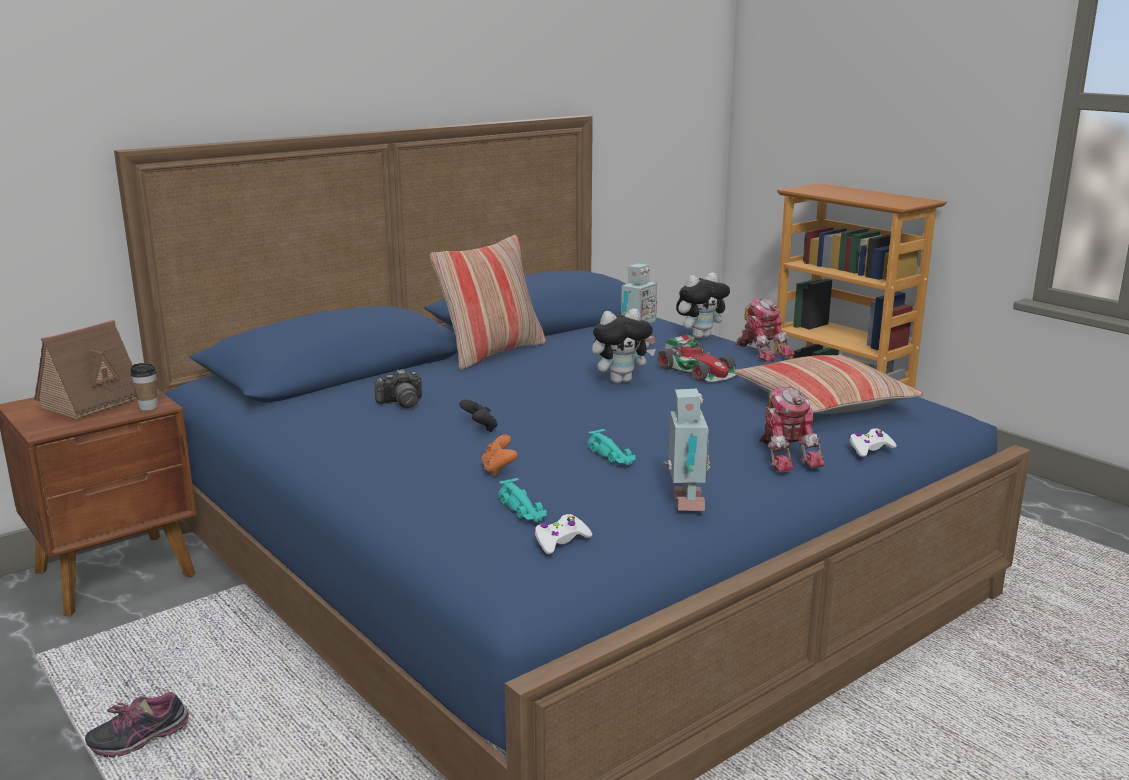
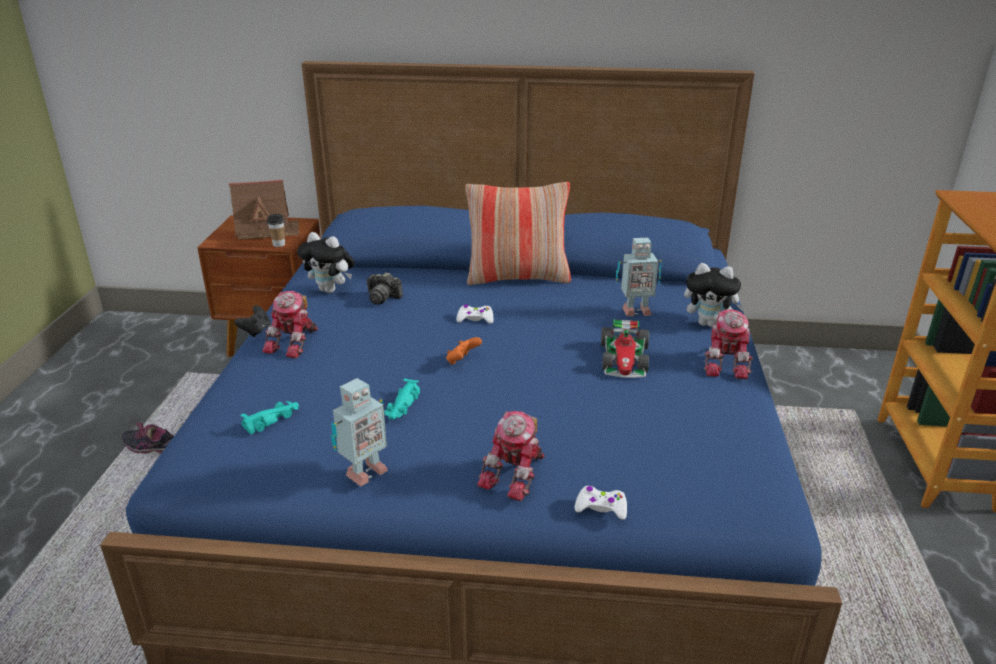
camera: 45 degrees right, 10 degrees up
(395, 460) = (294, 342): none -> toy robot
(480, 428) = (380, 341): black game controller -> black game controller (256, 331)
(498, 469) = (324, 379): orange game controller -> orange game controller (462, 361)
(523, 511) = (272, 419): turquoise toy car -> turquoise toy car turned 150 degrees counterclockwise
(560, 541) = (245, 455): white game controller -> white game controller (475, 319)
(621, 380) = (548, 341): plush toy -> plush toy (330, 290)
(823, 402) = (661, 440): pillow -> none

